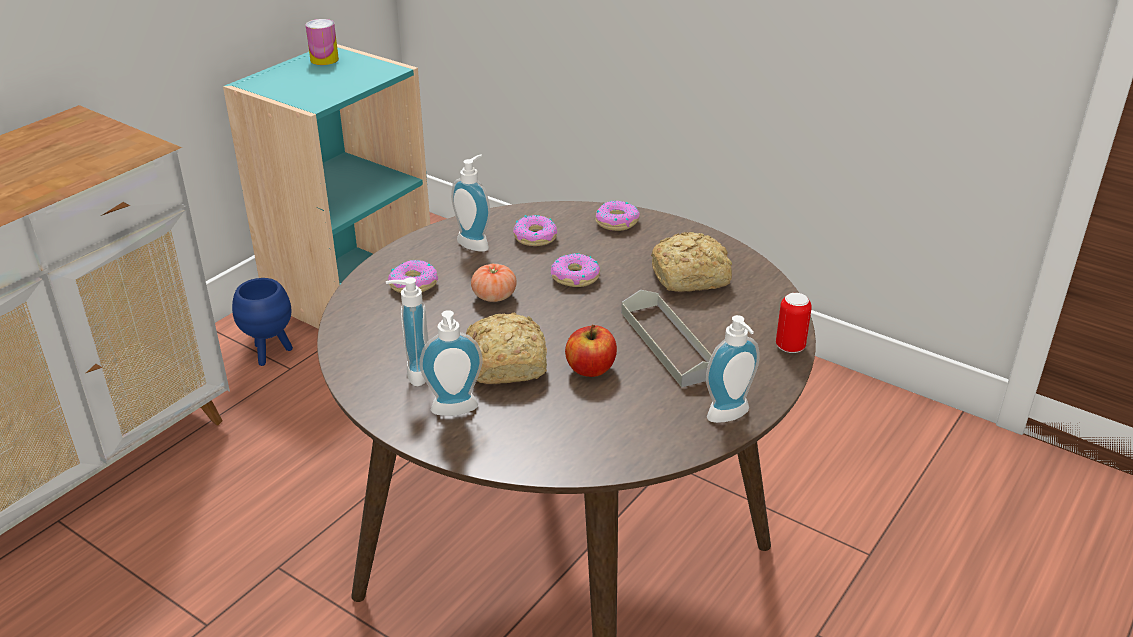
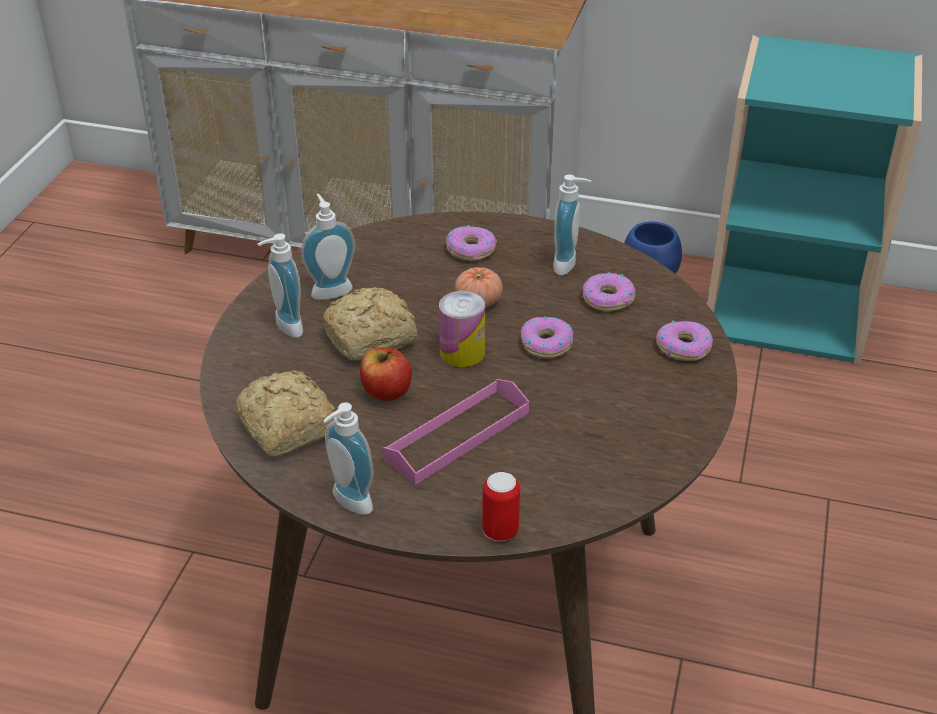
camera: 70 degrees right, 5 degrees up
(324, 60) = (872, 64): can -> can (462, 352)
(669, 343) = (457, 435): grey tray -> pink tray
(692, 277) = (601, 428): bread -> bread (287, 428)

